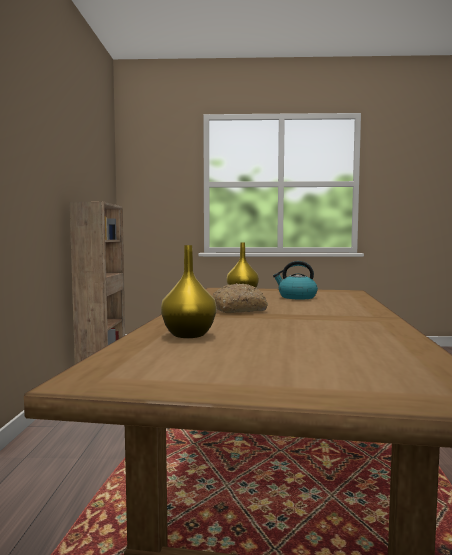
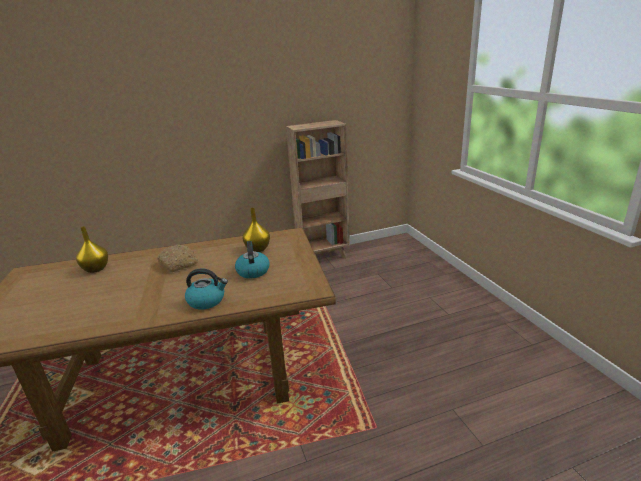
camera: 70 degrees right, 20 degrees up
(351, 306) = (207, 301): none -> kettle

